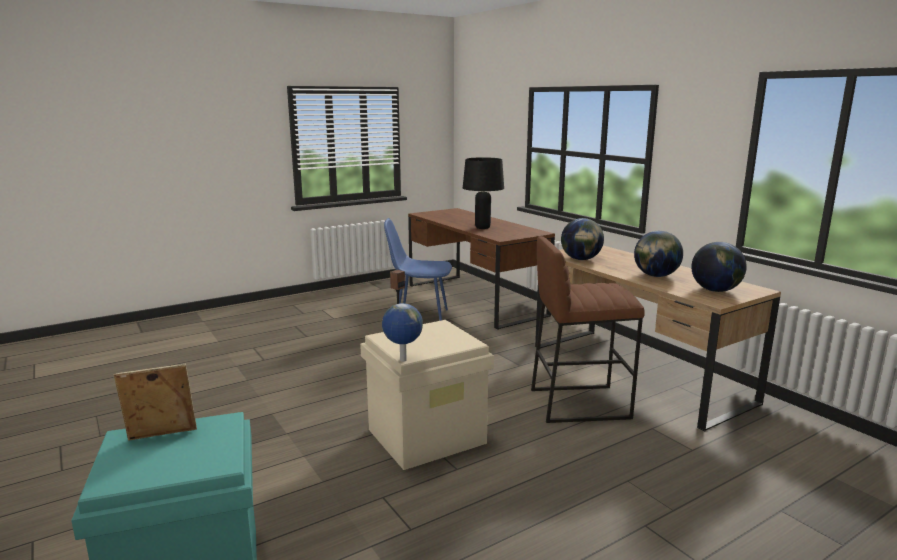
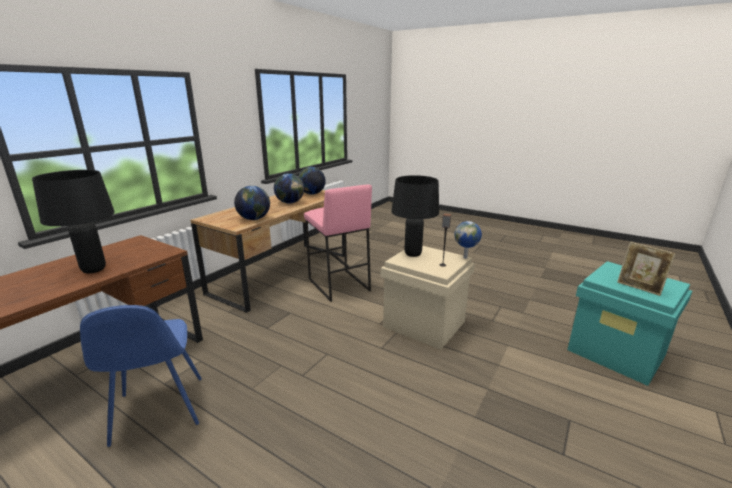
camera: 115 degrees left, 5 degrees up
(449, 335) = (412, 254): none -> black table lamp
(579, 403) = (338, 285): brown stool -> pink stool

